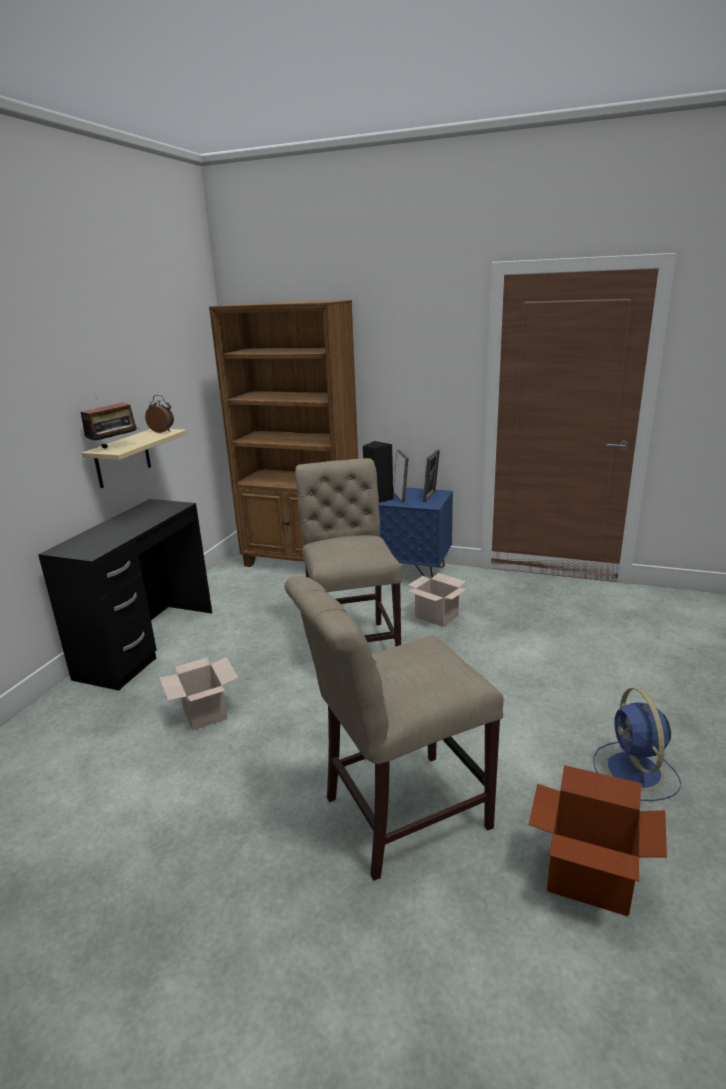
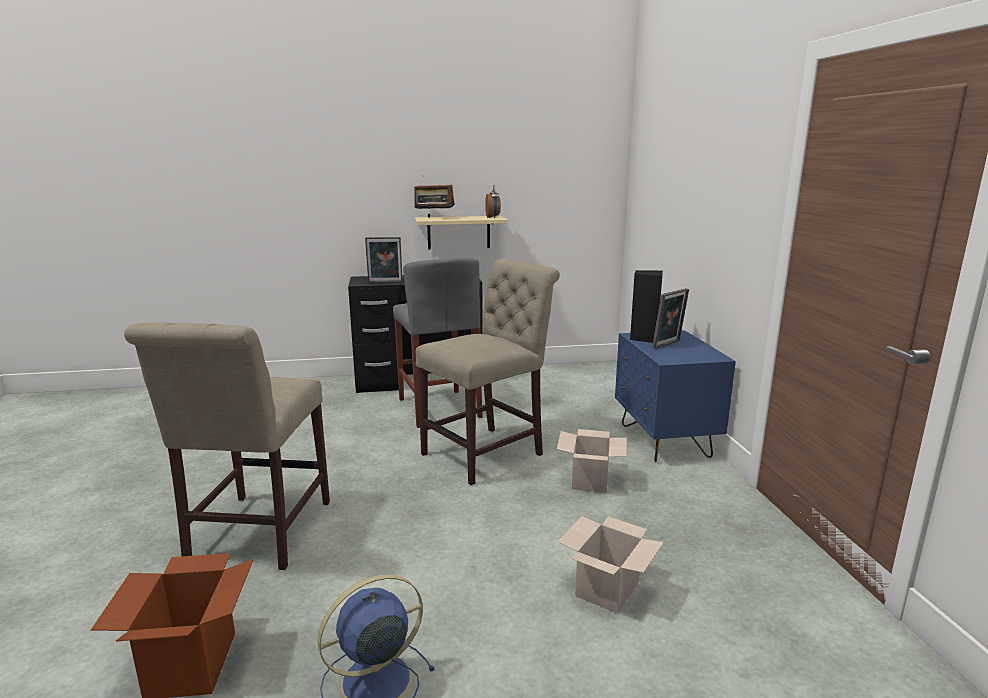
camera: 60 degrees right, 5 degrees down
(203, 712) = (347, 425): cardboard box -> cardboard box (607, 588)
(232, 647) = (439, 408): none -> grey stool
(303, 562) = (613, 391): brown bookcase -> none
(397, 814) = (256, 535): beige chair -> beige chair turned 120 degrees counterclockwise
(431, 497) = (693, 355): picture frame -> picture frame (385, 282)

